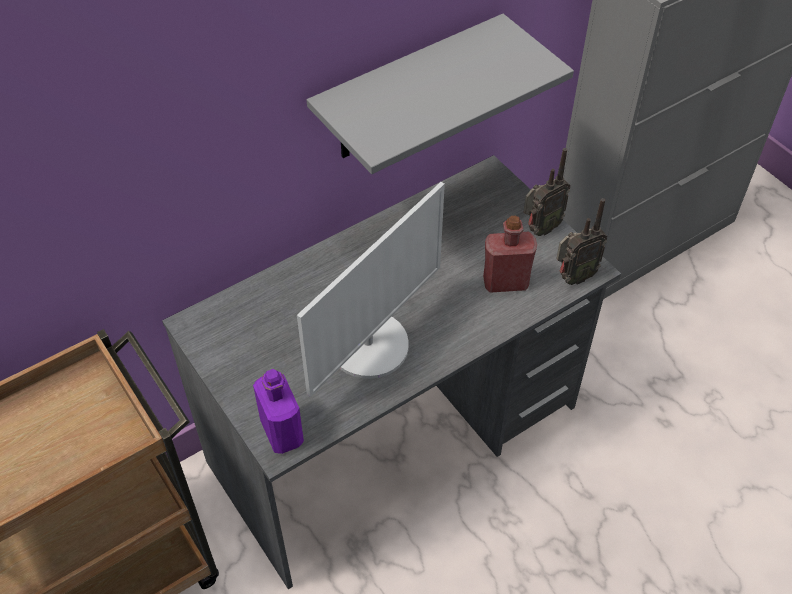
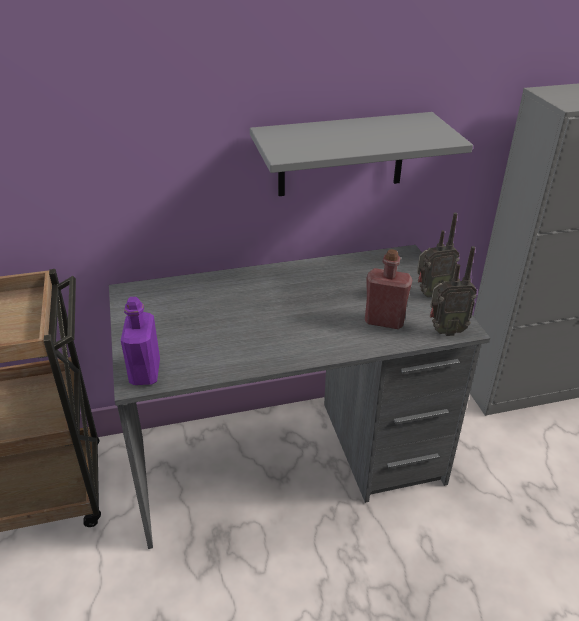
camera: 20 degrees right, 15 degrees down
(369, 345) = (249, 334): monitor -> none

